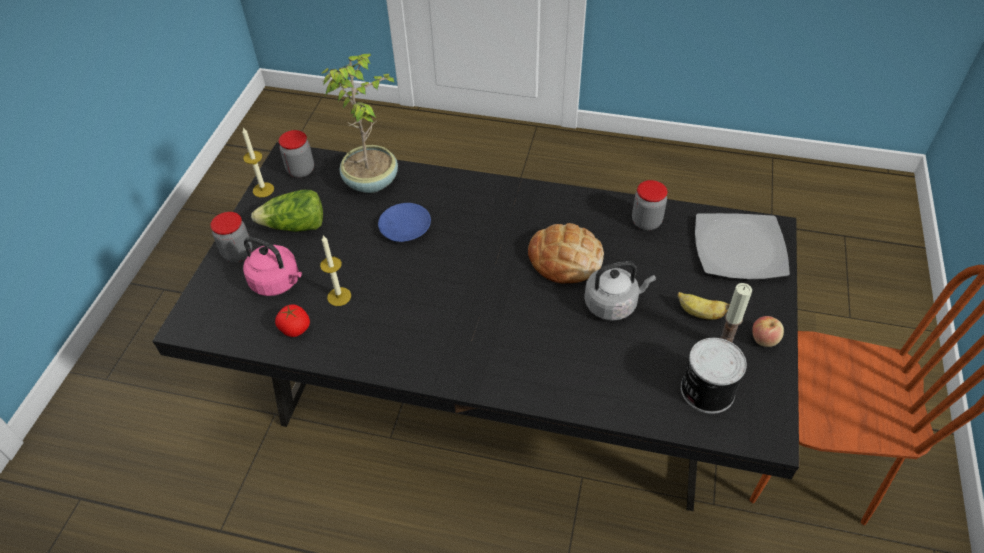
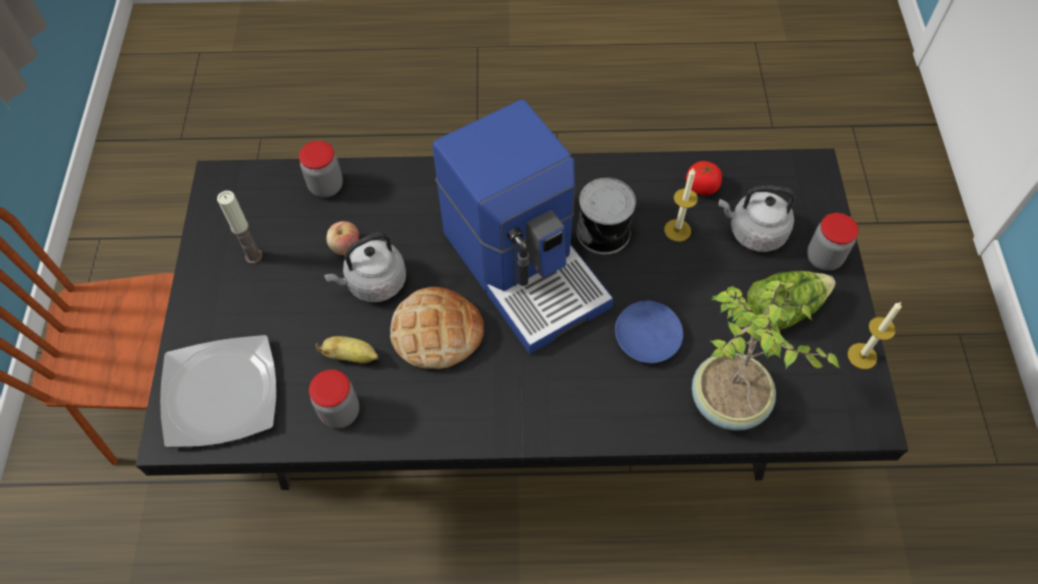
camera: 165 degrees right, 10 degrees up
(278, 282) = (753, 232): pink kettle -> grey kettle
(301, 170) = (835, 401): jar -> jar (326, 186)
(479, 293) = (526, 266): none -> coffee machine
(699, 313) = (276, 291): banana -> banana (351, 356)
(705, 390) = (275, 209): can -> can (605, 231)
(764, 339) = (208, 275): apple -> apple (345, 246)

